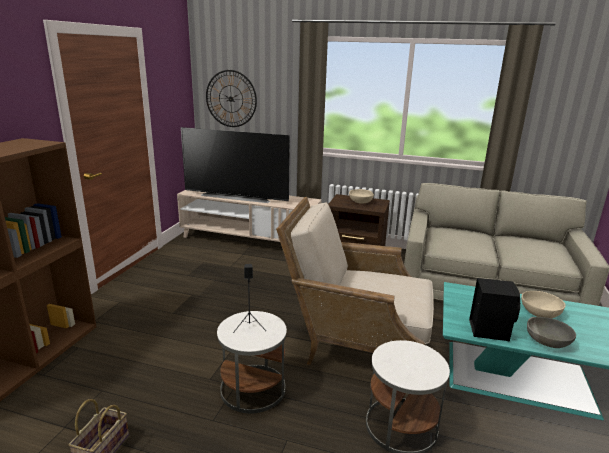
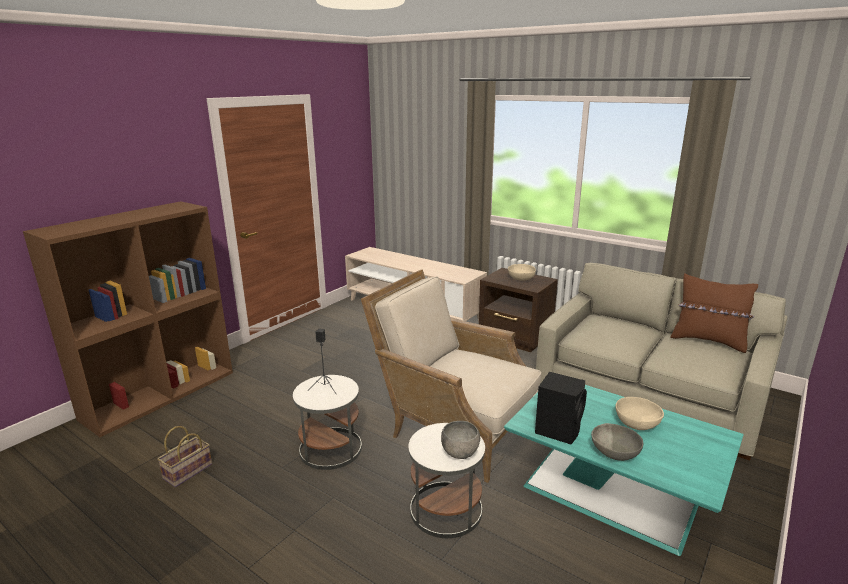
camera: 20 degrees right, 0 degrees up
(231, 99) = (405, 160): wall clock -> none
(237, 196) = (400, 262): television -> none
(430, 369) = (460, 454): none -> grey bowl
(532, 239) = (708, 341): none -> brown pillow

